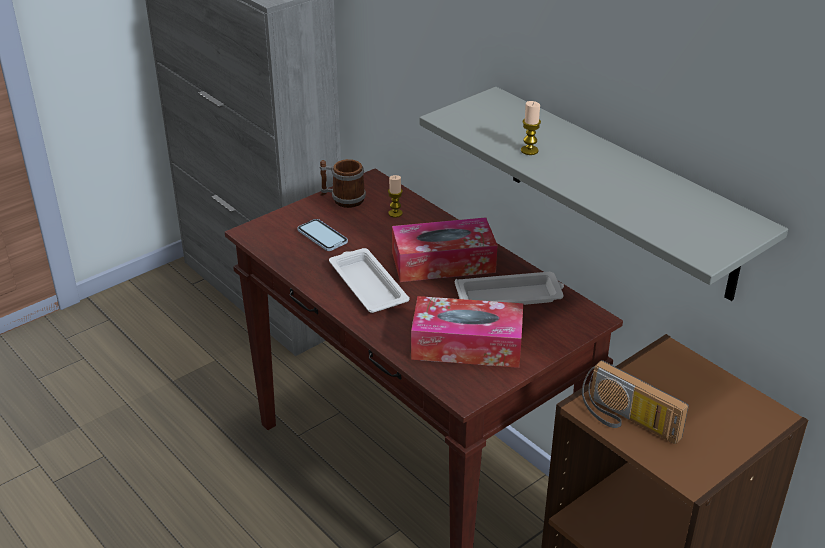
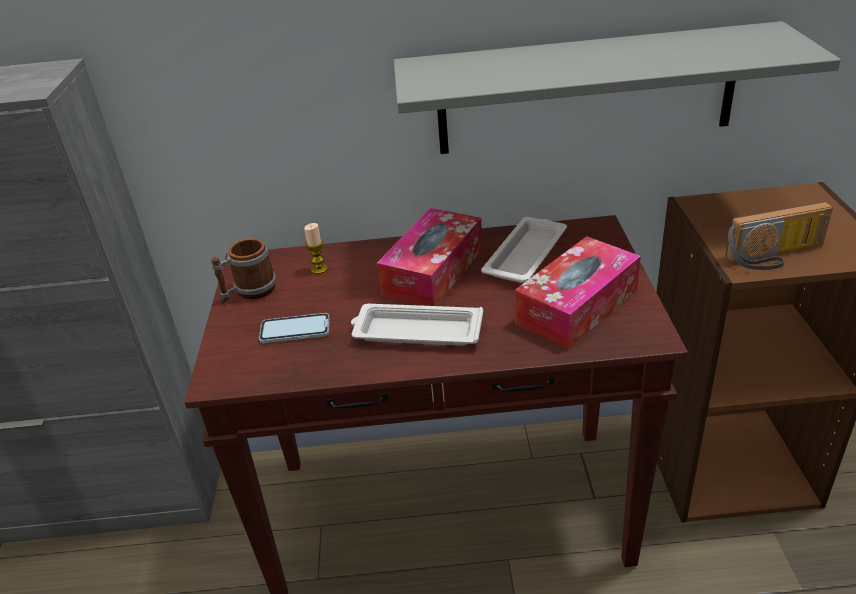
camera: 50 degrees left, 0 degrees up
(529, 150) = (540, 72): candle -> none

